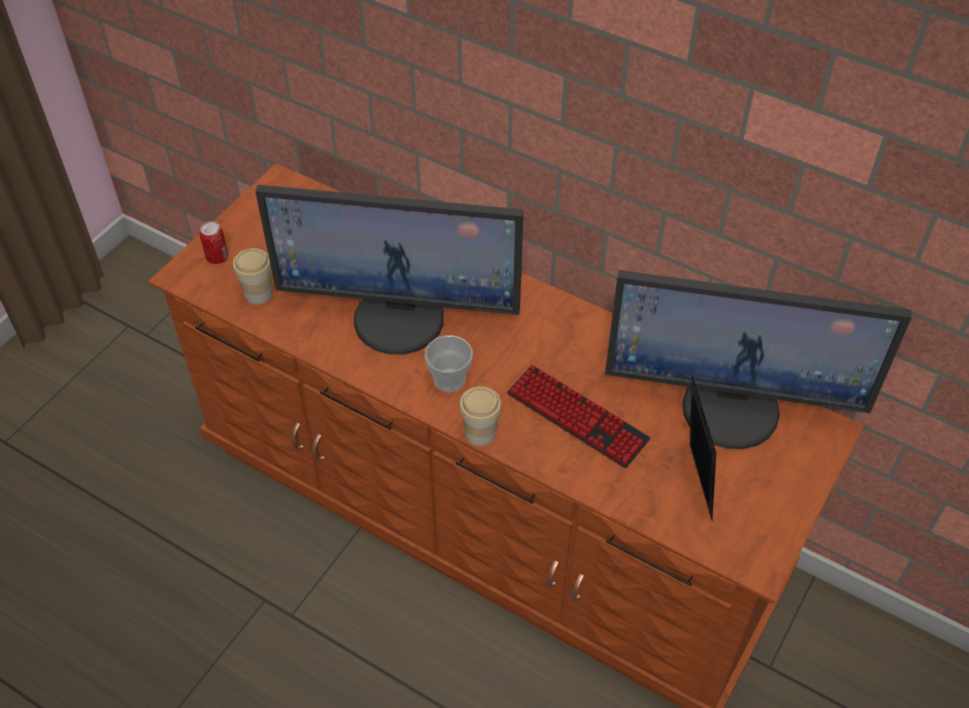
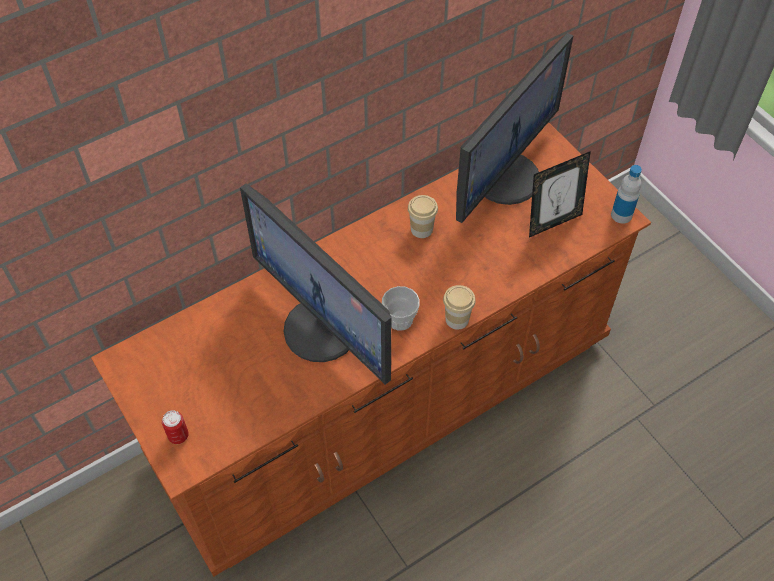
camera: 65 degrees left, 5 degrees up
(258, 293) = (239, 417): cup -> cup (421, 229)
(400, 317) = (323, 329): monitor -> monitor turned 105 degrees clockwise
(577, 417) = (471, 259): keyboard -> none
(693, 483) = (553, 222): picture frame -> picture frame turned 135 degrees clockwise
(761, 559) = (621, 215): none -> bottle

